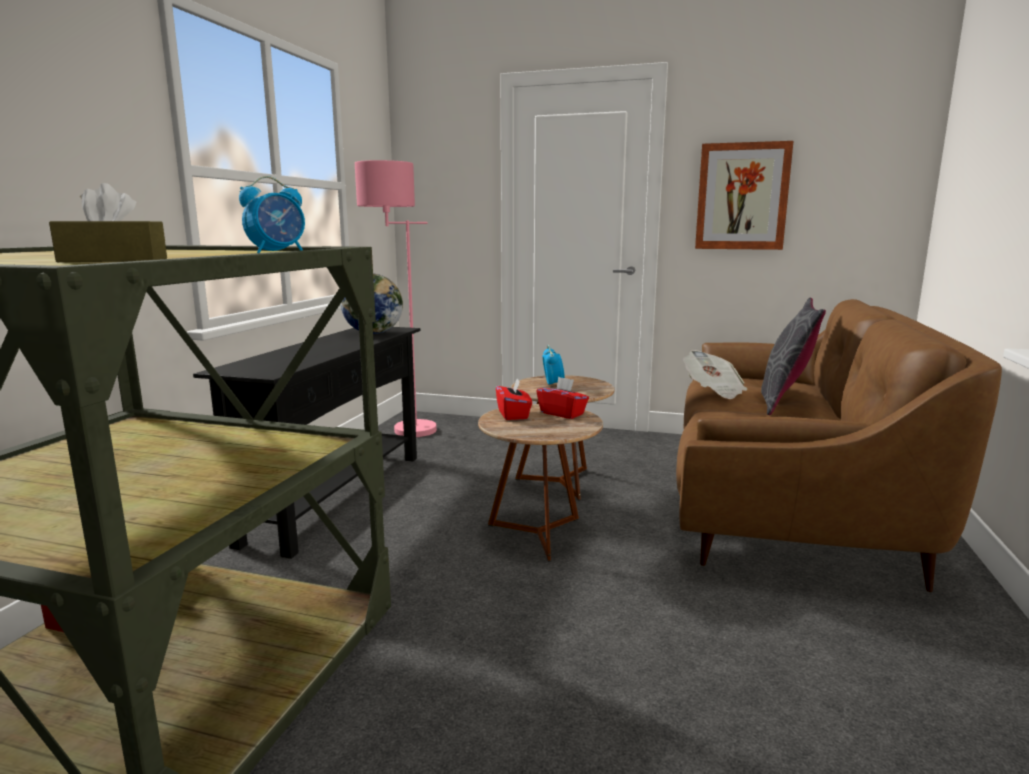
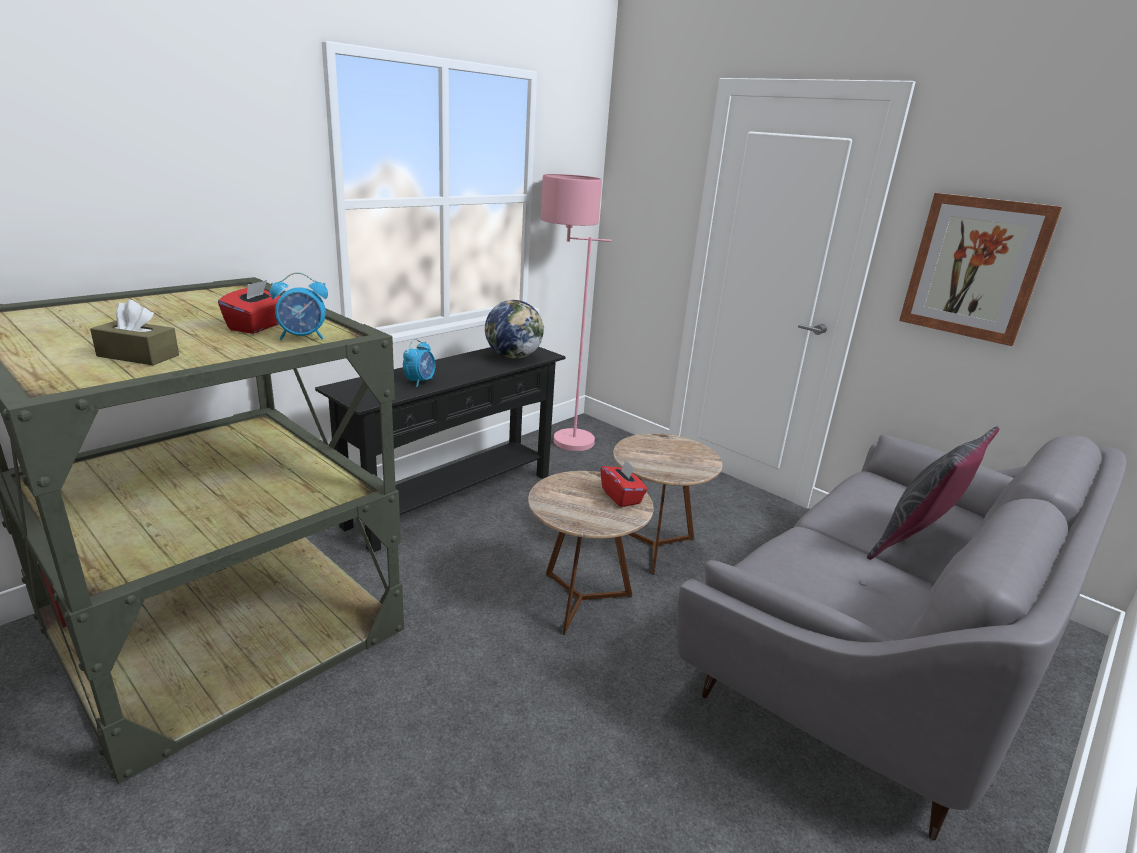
camera: 25 degrees right, 10 degrees up
(513, 414) = (575, 484): red tissue box -> red tissue box (258, 326)
(553, 384) = (660, 450): alarm clock -> alarm clock (420, 381)
(713, 391) = (841, 503): newspaper -> none
(785, 501) = (877, 654): brown sofa -> grey sofa

